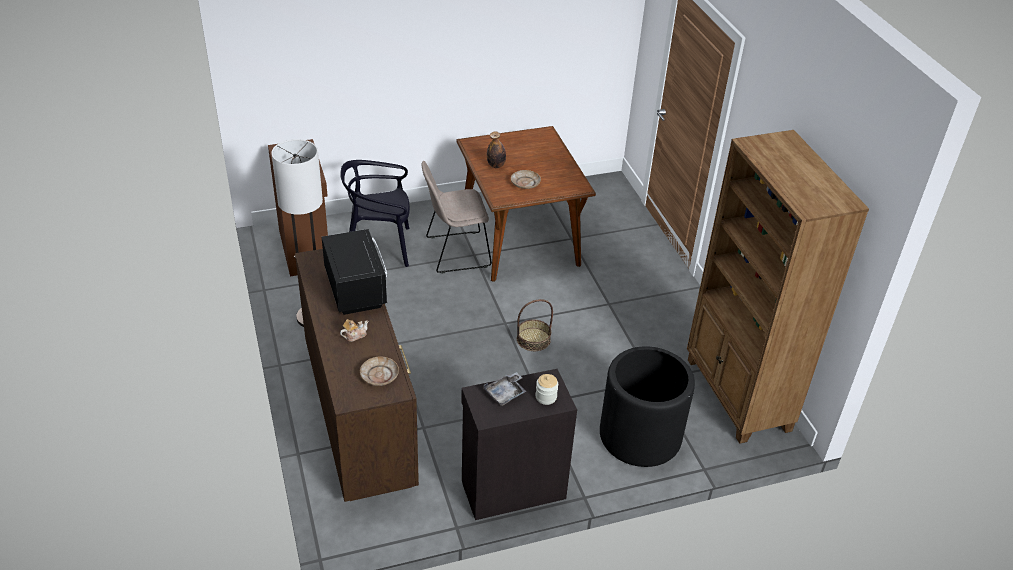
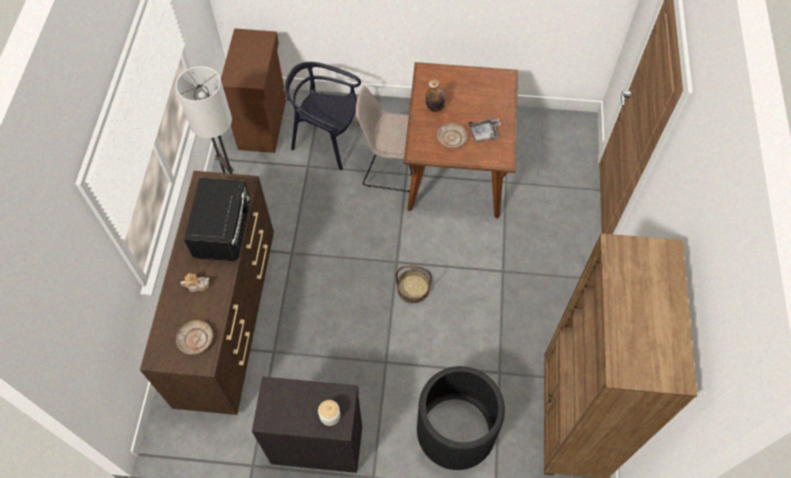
camera: 25 degrees right, 20 degrees up
(505, 393) = (296, 398): grey tray -> grey tray (484, 133)

